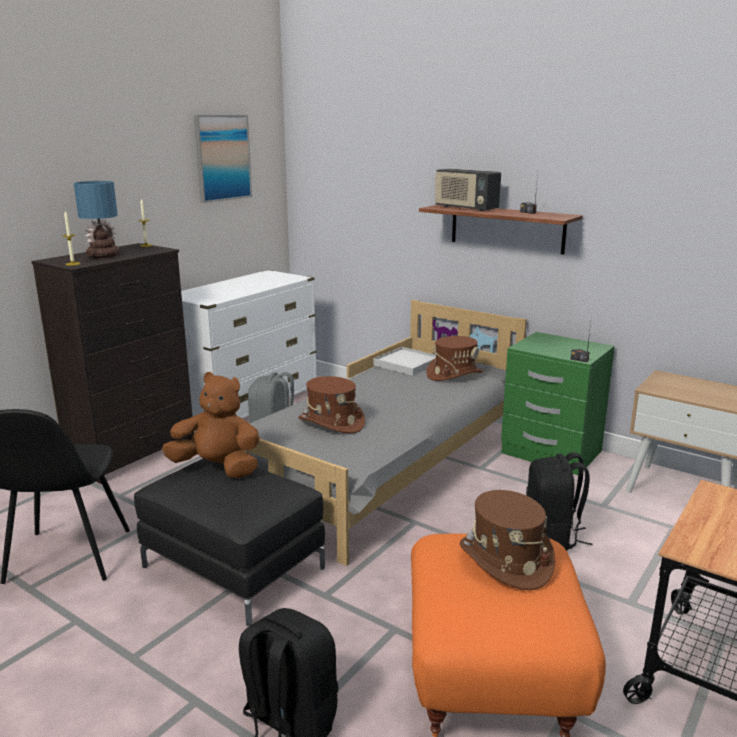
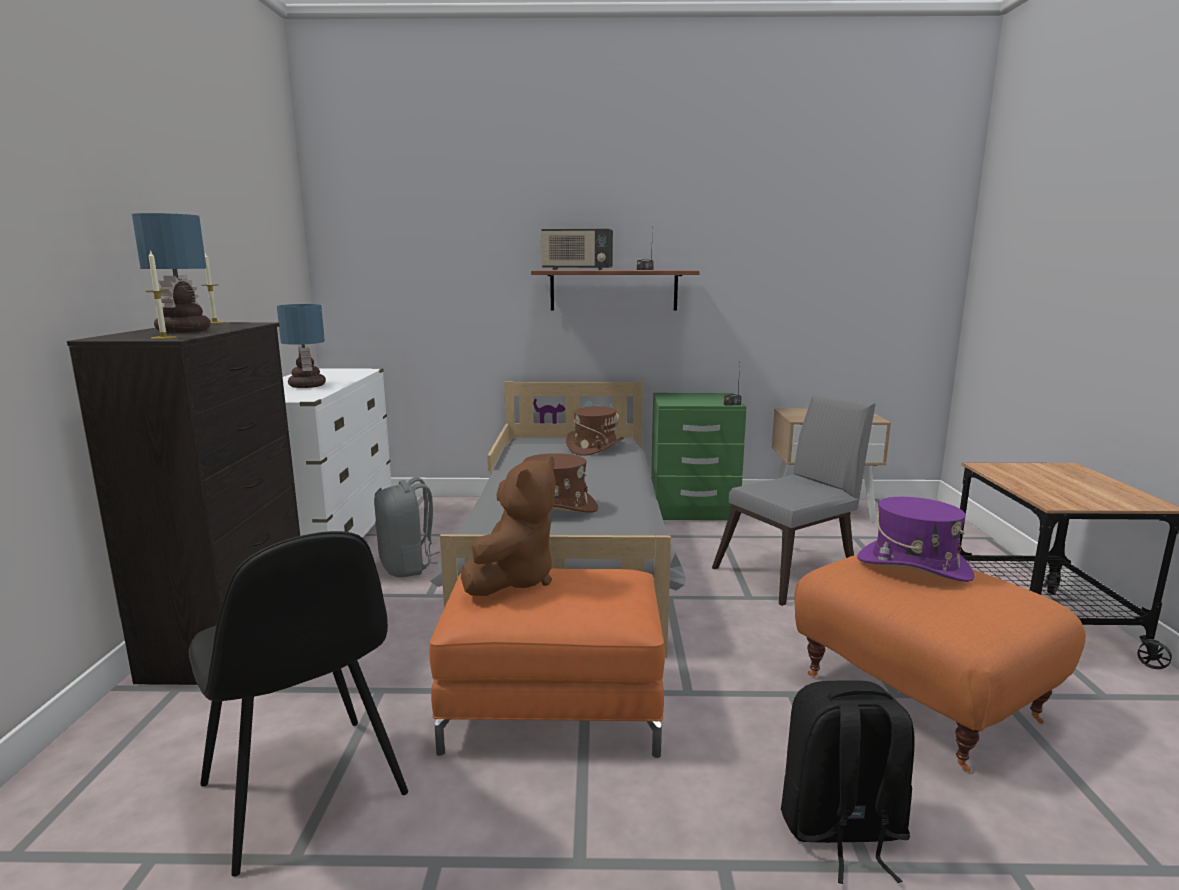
camera: 35 degrees left, 5 degrees down
(217, 468) = (513, 579): brown plush toy -> brown plush toy turned 135 degrees clockwise
(222, 158) = (254, 216): picture -> none
(233, 288) = (306, 385): none -> table lamp
(233, 567) = (553, 707): black ottoman -> orange ottoman
(407, 364) = (534, 448): white tray -> none
(505, 560) = (913, 567): brown hat -> purple hat
(552, 538) = (792, 572): black backpack -> grey chair

